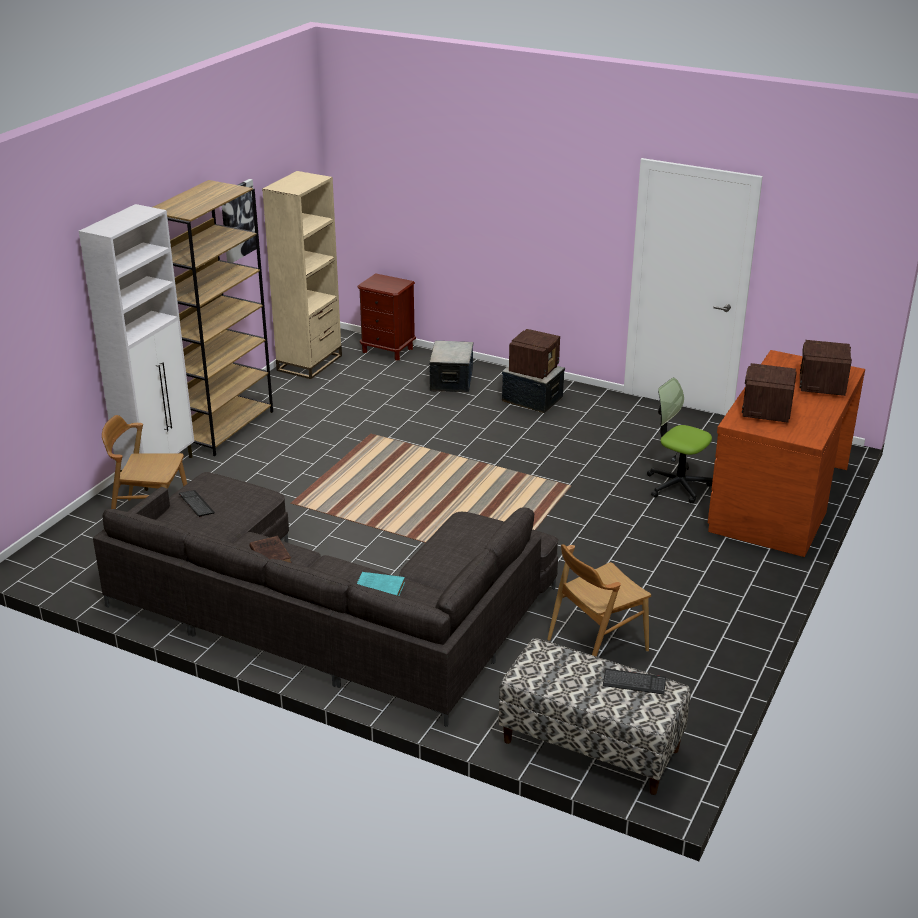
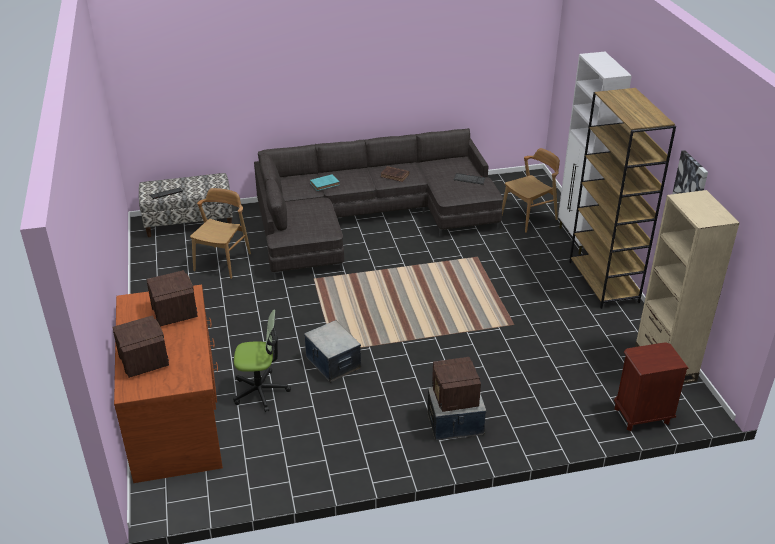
camera: 140 degrees right, 5 degrees up
(452, 381) = (540, 408): storage box -> storage box (333, 363)

